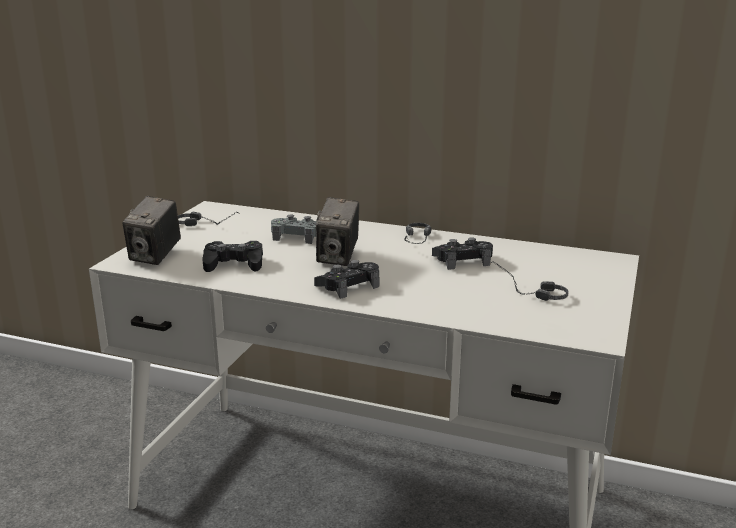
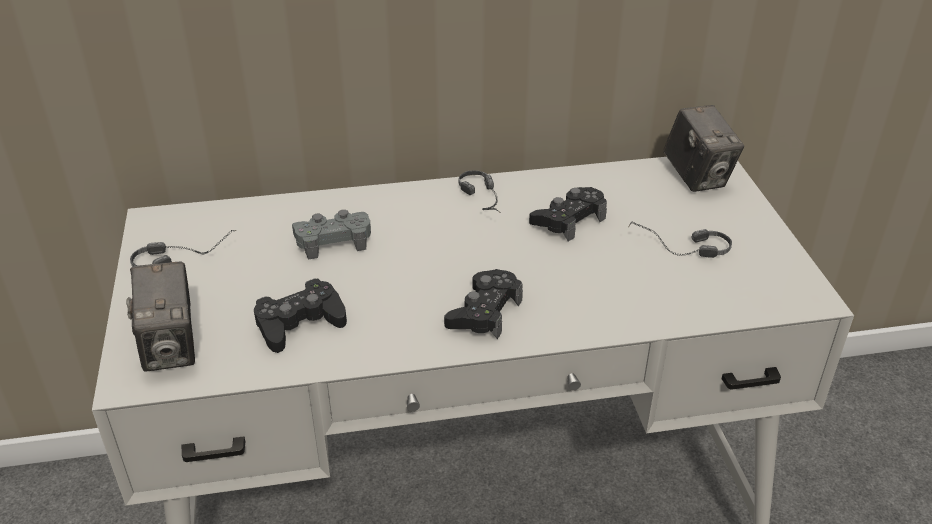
camera: 30 degrees left, 15 degrees up
(338, 257) = (422, 263): camera -> camera (697, 177)

